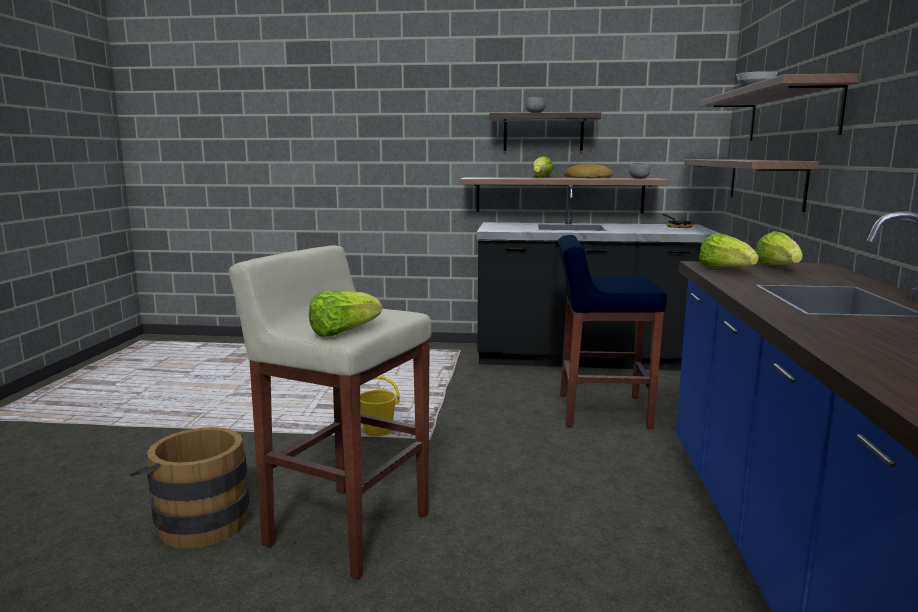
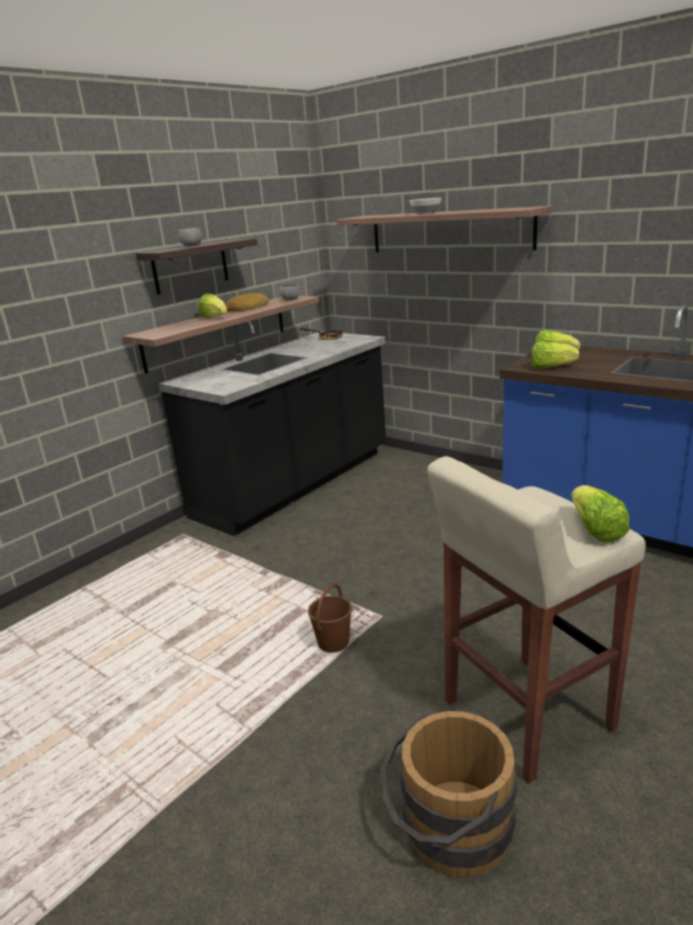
camera: 55 degrees left, 10 degrees up
(378, 431) = (333, 643): yellow bucket -> brown bucket
(601, 411) = (405, 516): blue stool -> none
(765, 181) = (414, 287): shelf -> none

